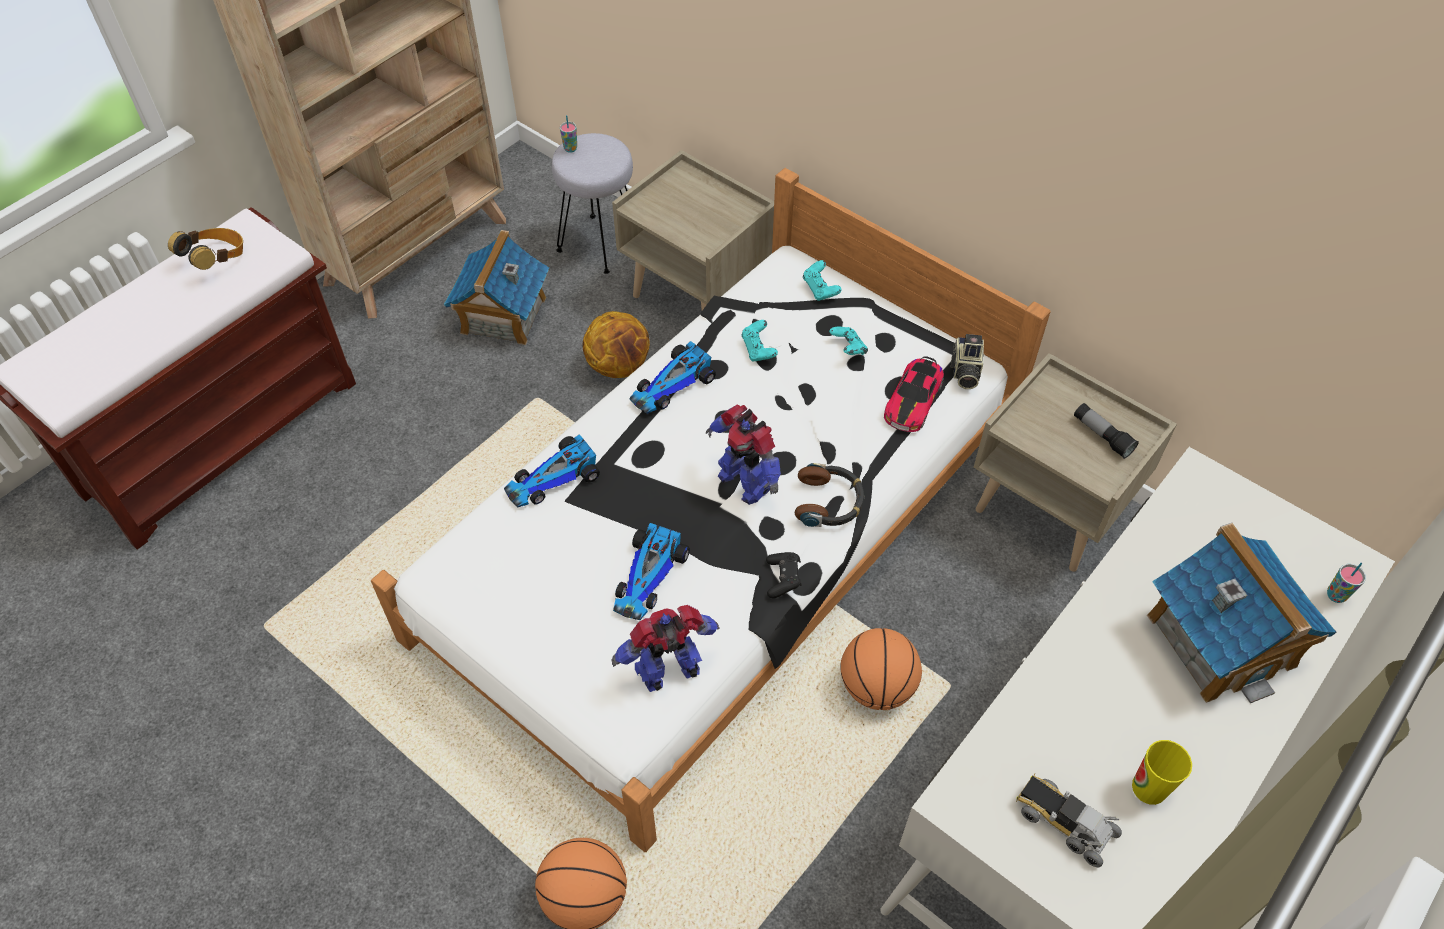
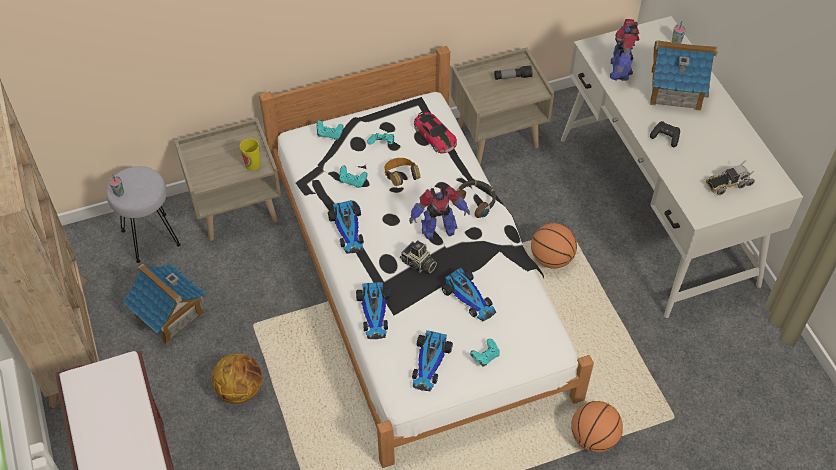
camera: 60 degrees left, 0 degrees up
(217, 260) = (99, 404): headphones -> headphones (401, 178)
(507, 581) = (430, 363): none -> toy car
(556, 644) = (485, 357): none -> turquoise game controller
(619, 366) = (261, 272): basketball -> basketball (240, 389)
(670, 671) = (532, 314): toy robot -> toy robot (620, 70)
(783, 579) = (508, 242): black game controller -> black game controller (665, 137)
(964, 371) = (431, 106): camera -> camera (418, 264)
(1149, 788) = (727, 149): cup -> cup (252, 164)

